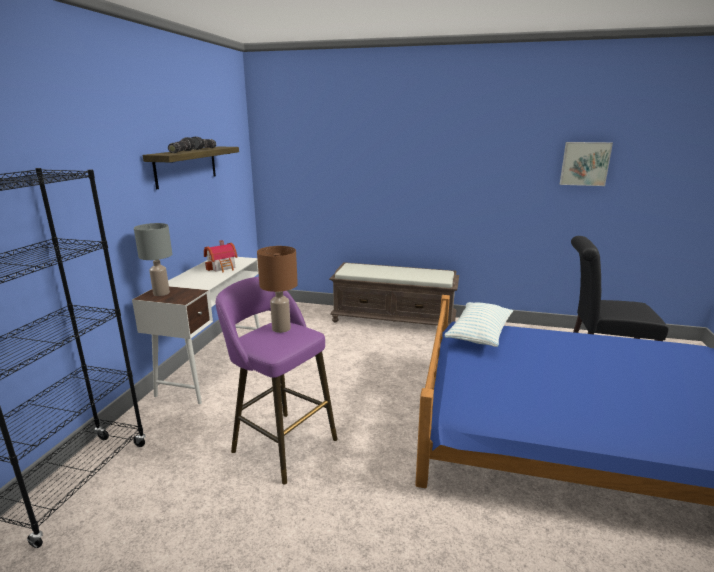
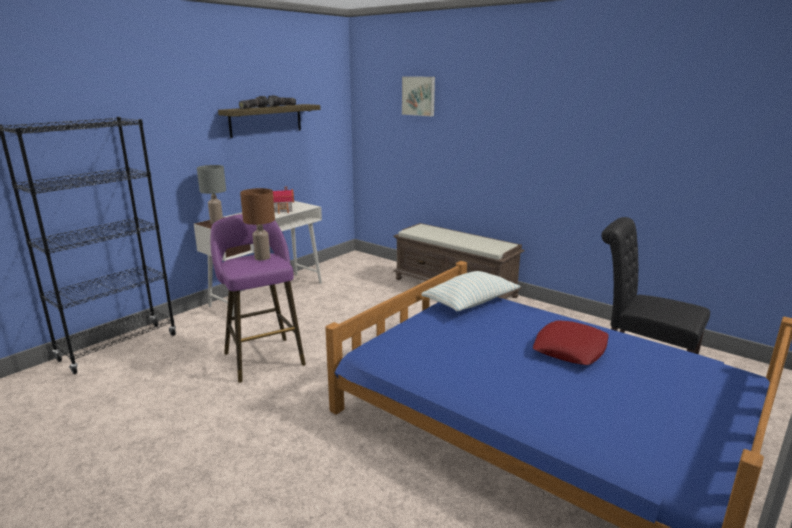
camera: 25 degrees right, 0 degrees up
(584, 163) = (660, 135): picture -> picture (419, 96)
(609, 361) = (570, 349): none -> red pillow

